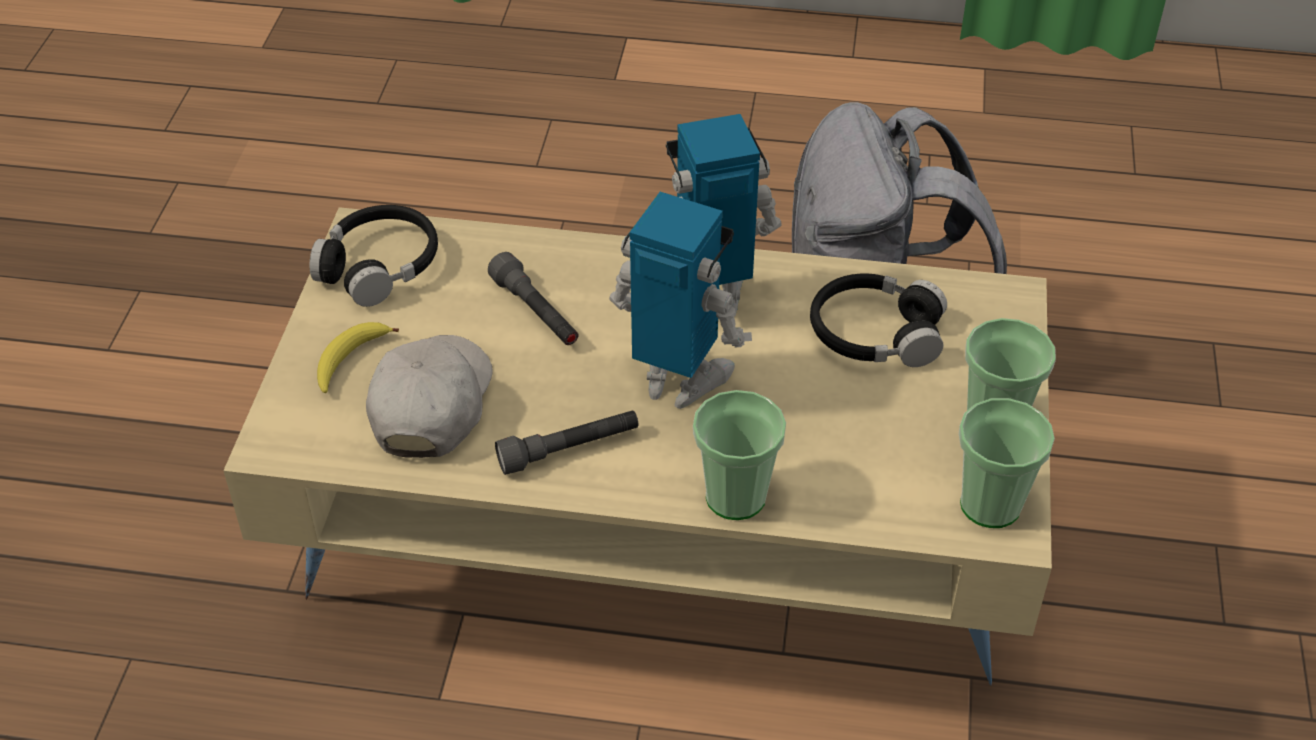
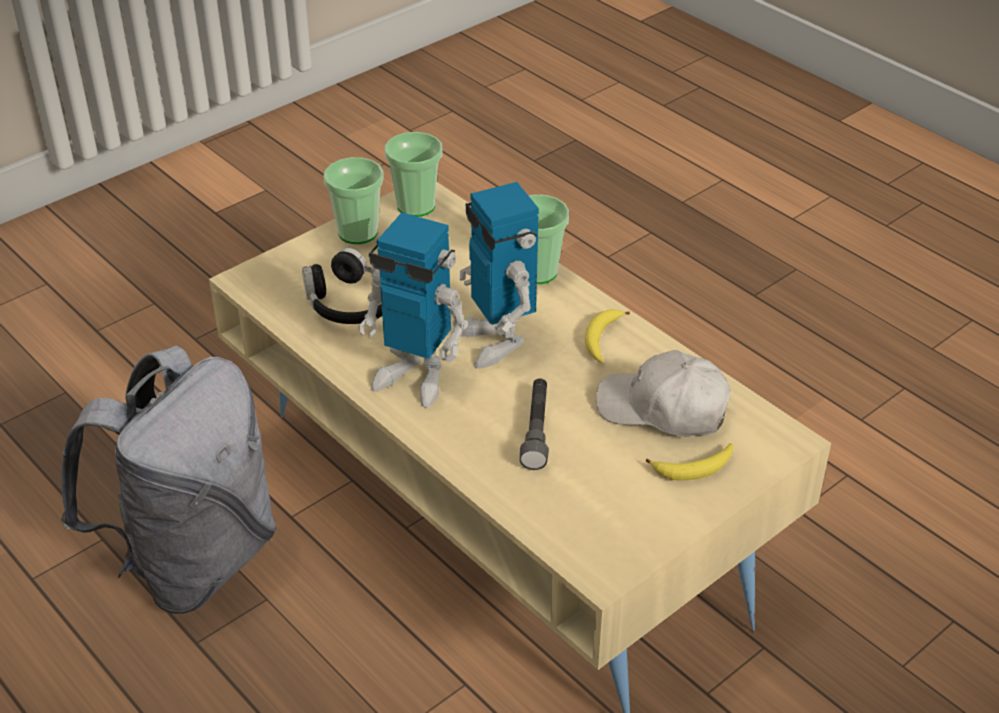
camera: 140 degrees left, 5 degrees down
(379, 266) = (614, 532): black headphones -> none
(431, 405) = (663, 409): white cap -> white cap turned 60 degrees clockwise
(569, 450) = (602, 340): grey flashlight -> banana

